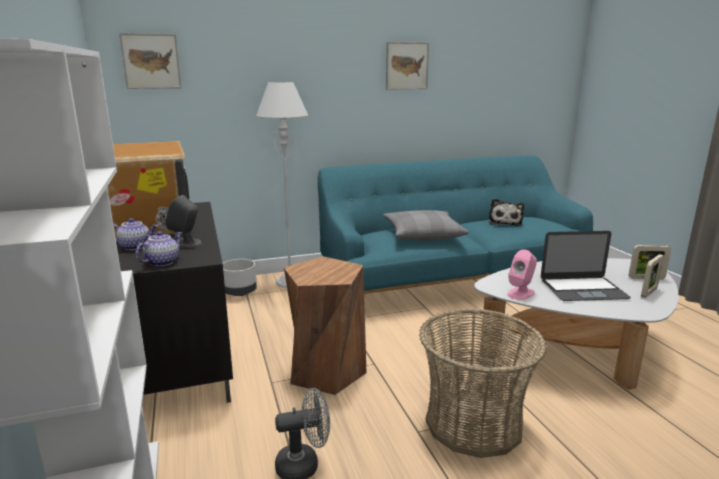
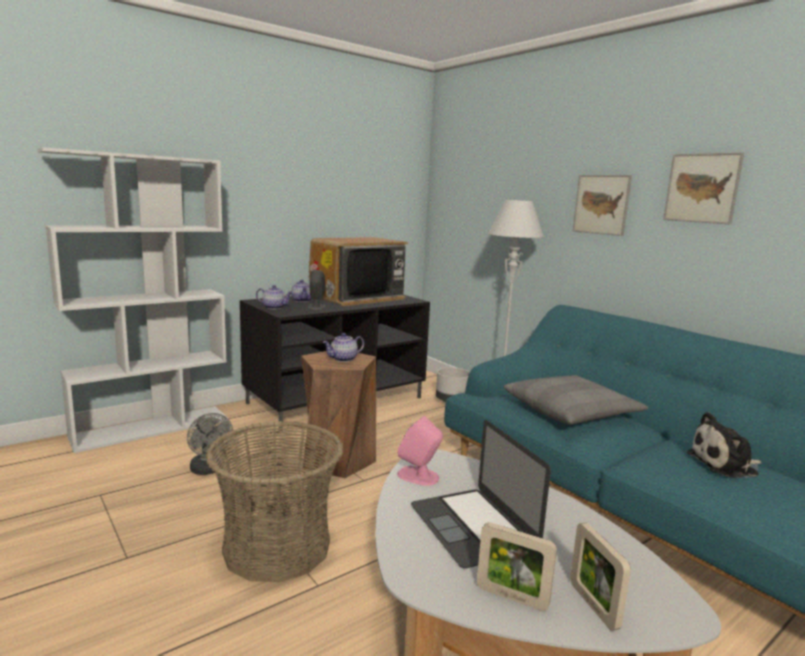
camera: 70 degrees right, 5 degrees down
(151, 61) = (458, 179): picture -> picture (601, 204)
(326, 269) = (343, 359): none -> teapot

